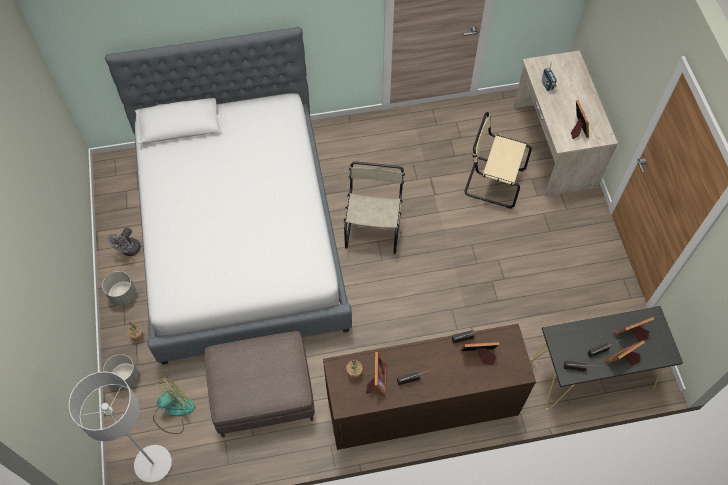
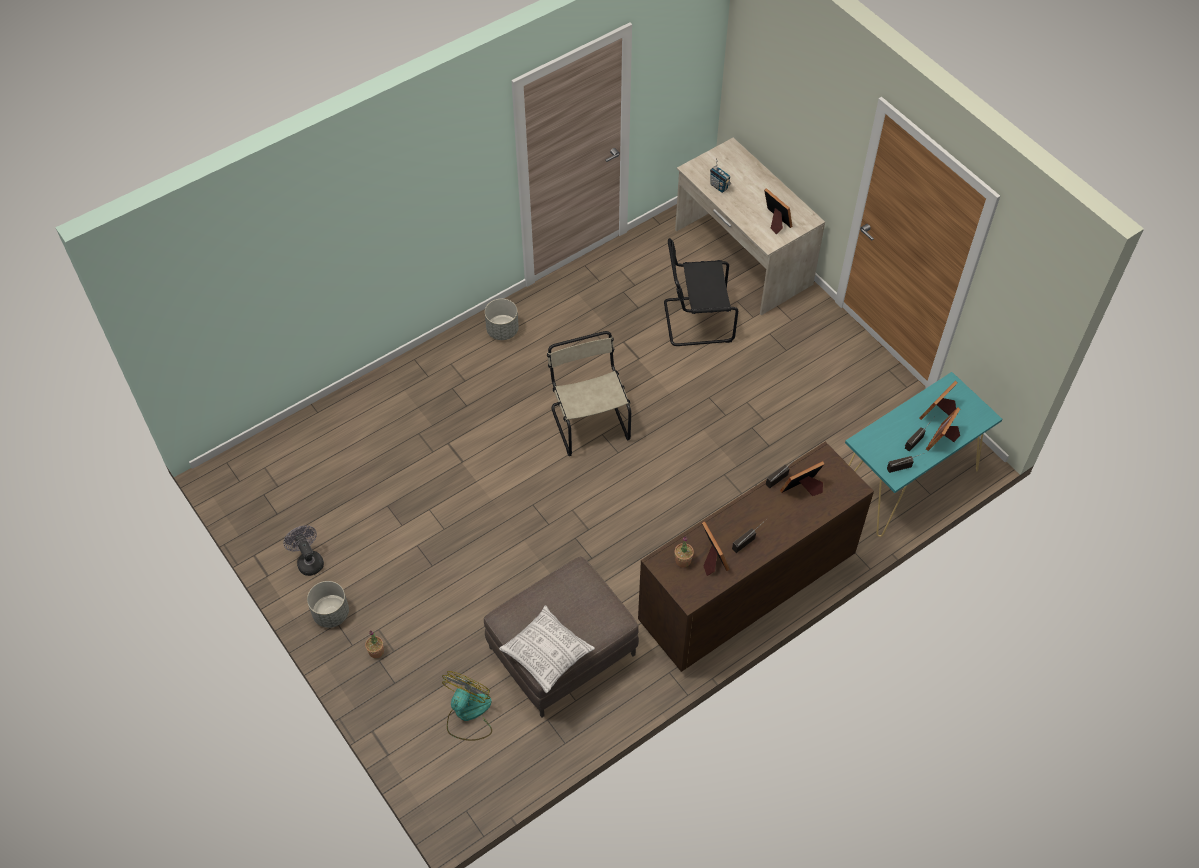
camera: 25 degrees left, 5 degrees down
(125, 378) = (388, 704): grey planter -> grey planter (502, 330)
(129, 250) = (308, 561): grey fan -> grey fan turned 150 degrees clockwise
(153, 464) = (477, 781): grey floor lamp -> none
(232, 396) = (546, 653): none -> pillow
(241, 235) = (437, 490): bed -> none
(492, 182) = (695, 321): beige chair -> black chair
(591, 374) = (906, 481): black console table -> turquoise console table

